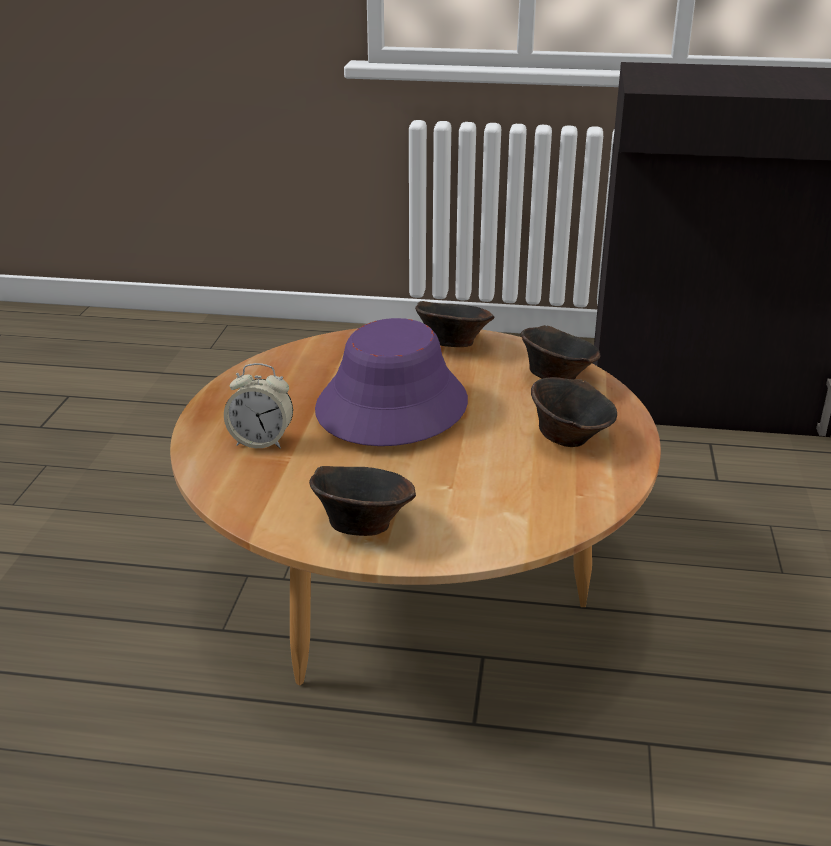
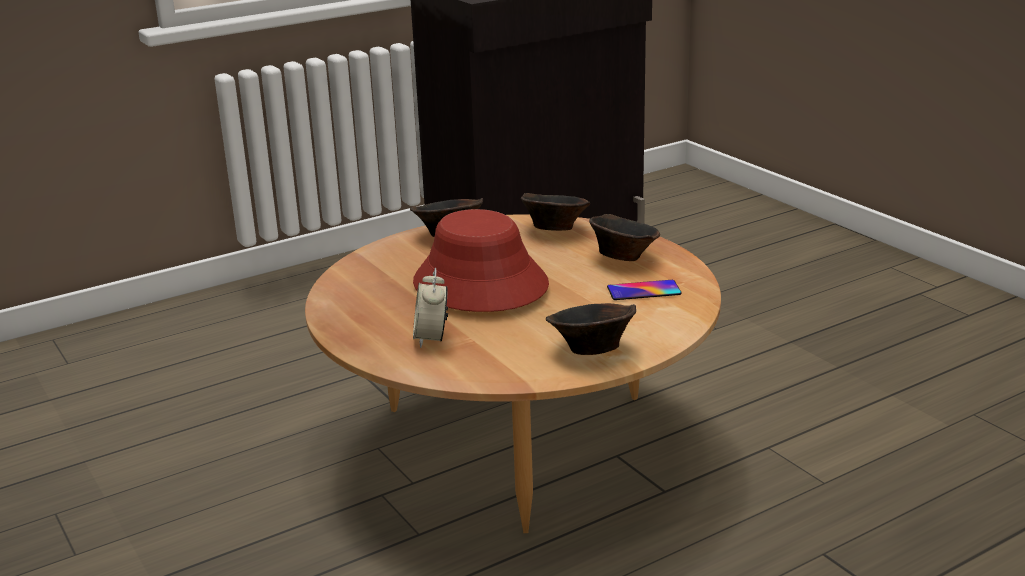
camera: 40 degrees left, 5 degrees down
(261, 441) = (431, 338): alarm clock -> alarm clock turned 120 degrees clockwise
(391, 406) = (479, 284): purple hat -> red hat
(525, 485) = (644, 291): none -> phone

